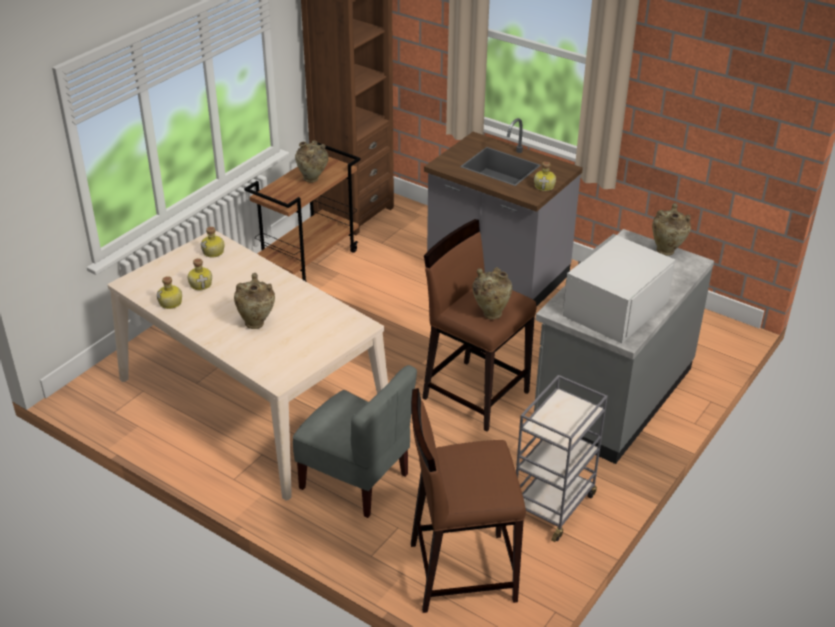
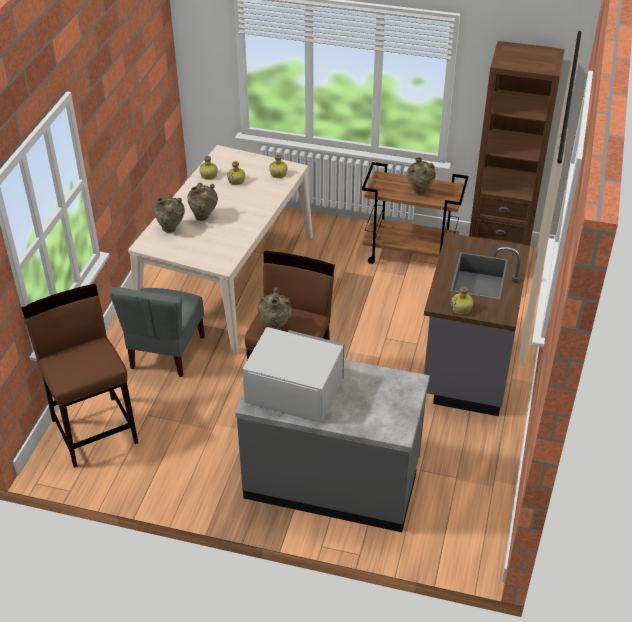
camera: 70 degrees right, 5 degrees up
(552, 505) = (180, 467): grey cart -> none
(667, 250) = (407, 410): beige vase -> beige vase (171, 229)

